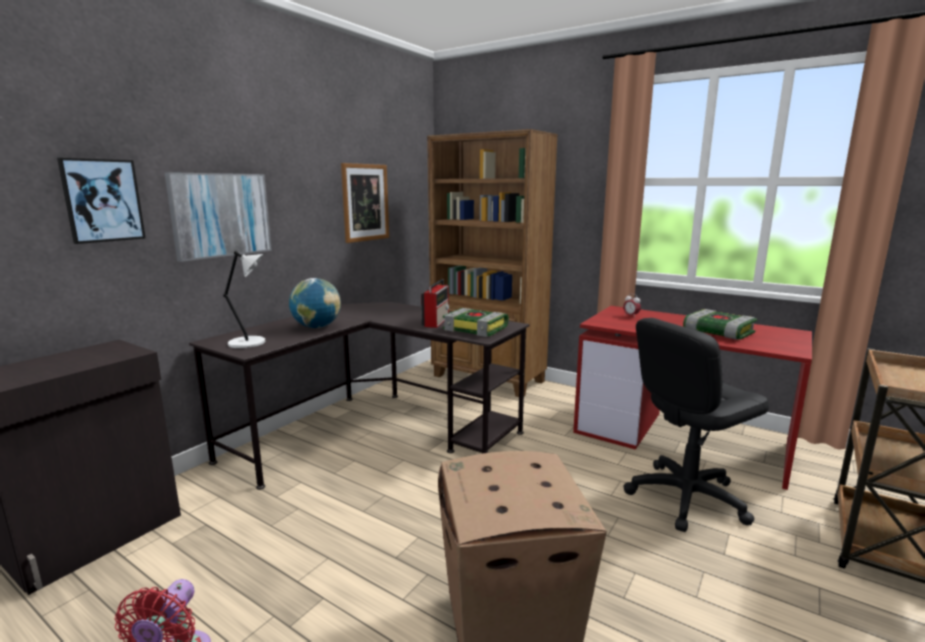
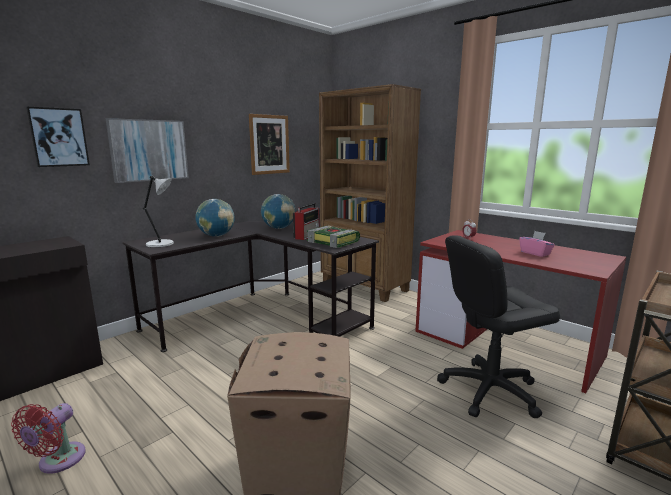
camera: 10 degrees right, 0 degrees up
(391, 312) = (278, 228): none -> globe
(717, 332) = (535, 253): book -> pink tissue box

